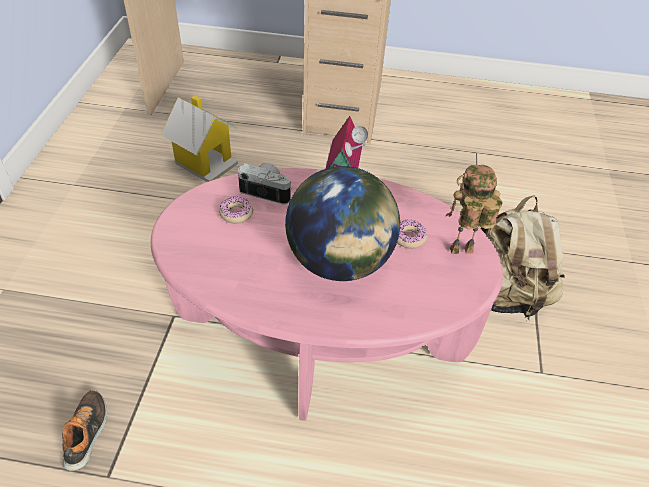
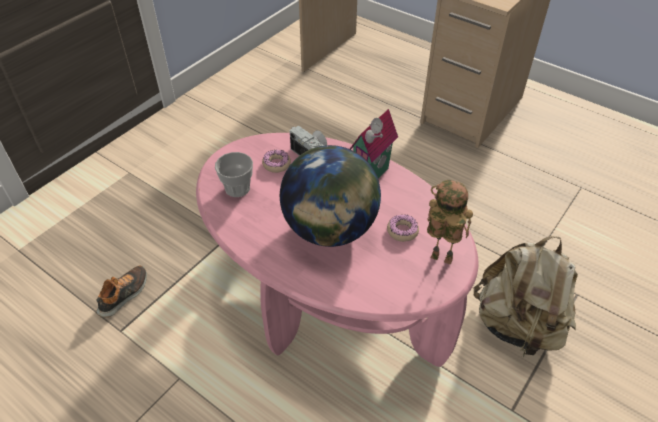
camera: 30 degrees right, 0 degrees up
(205, 162) = (324, 122): toy house -> none
(211, 254) = (237, 188): none -> cup

